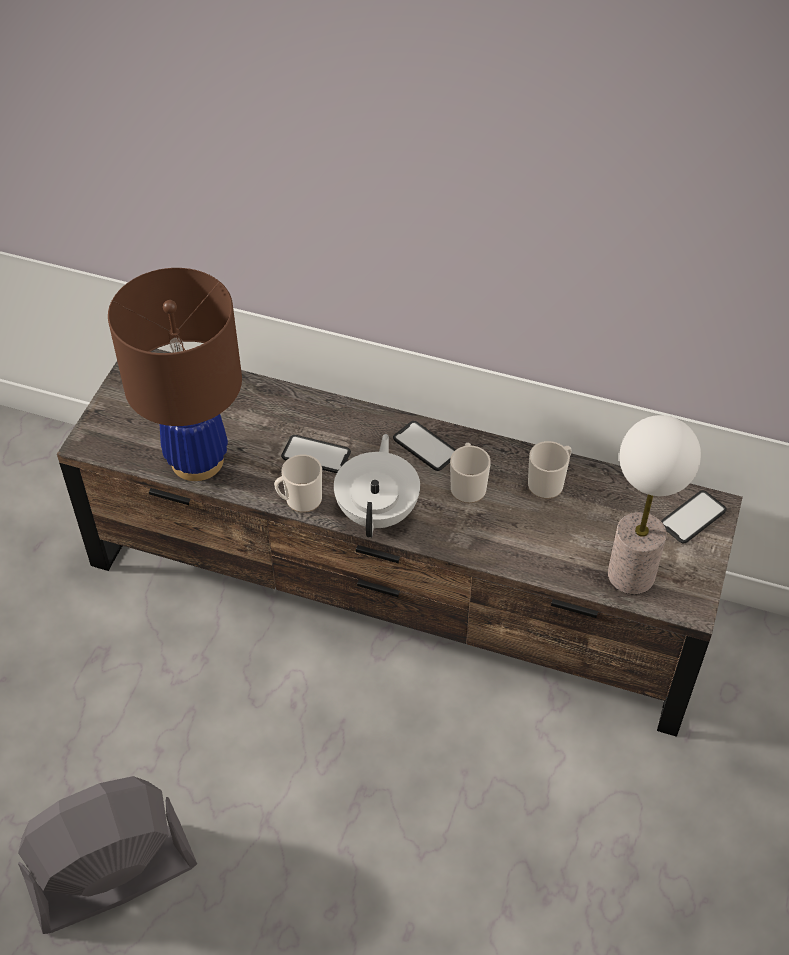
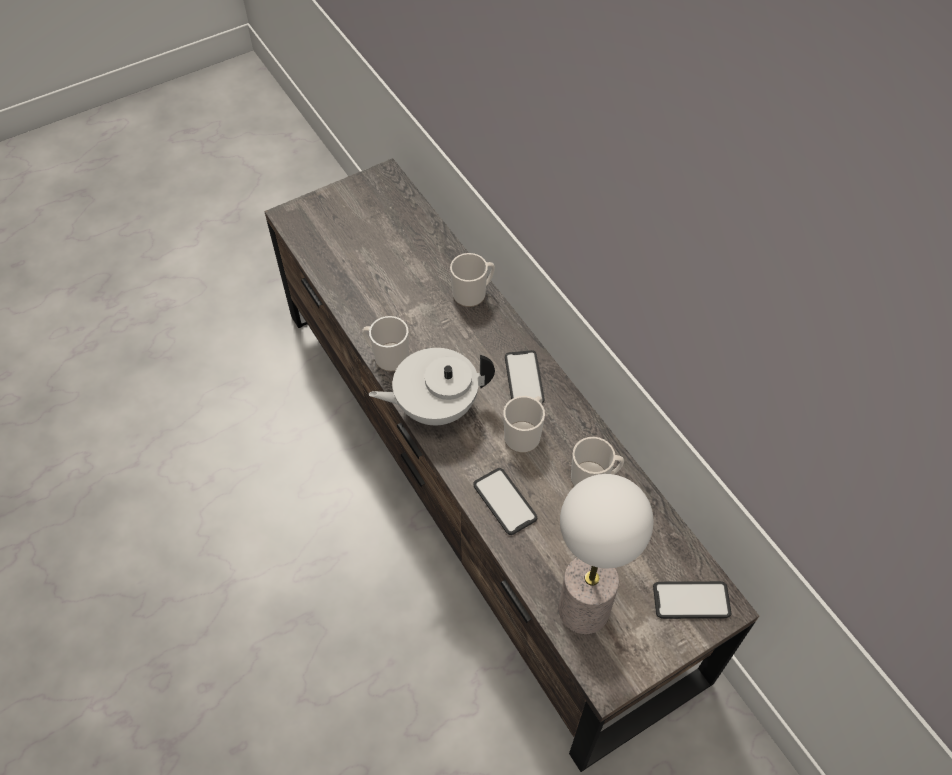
camera: 40 degrees right, 5 degrees up
(112, 877) = (103, 544): grey fan -> none
(198, 460) = (348, 277): brown table lamp -> none
(316, 455) = (435, 329): phone -> phone (504, 501)
(317, 408) = (473, 293): none -> mug
(378, 511) = (435, 406): white teapot -> white teapot turned 150 degrees counterclockwise

